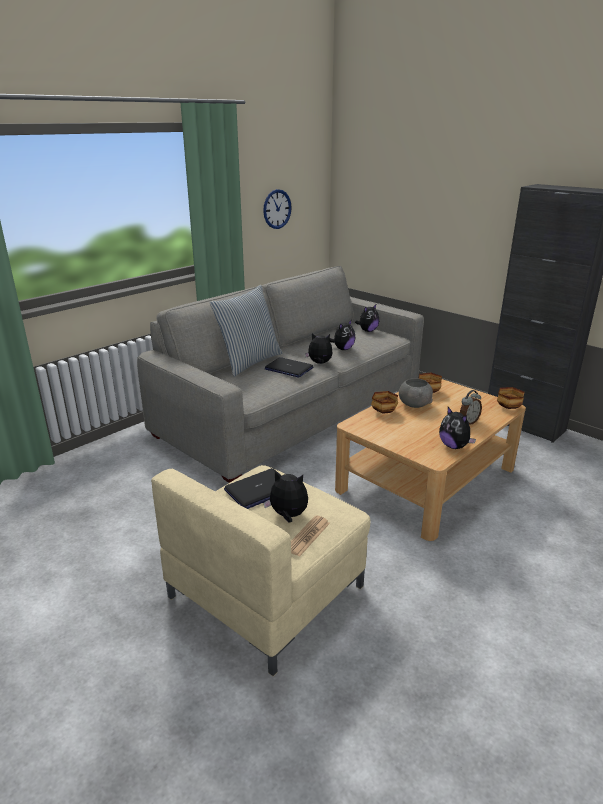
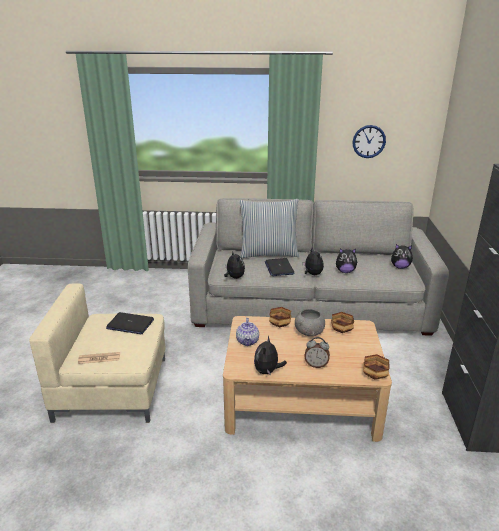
camera: 50 degrees right, 0 degrees up
(288, 516) = (113, 344): plush toy -> plush toy (234, 277)
(392, 436) = (248, 341): none -> teapot

